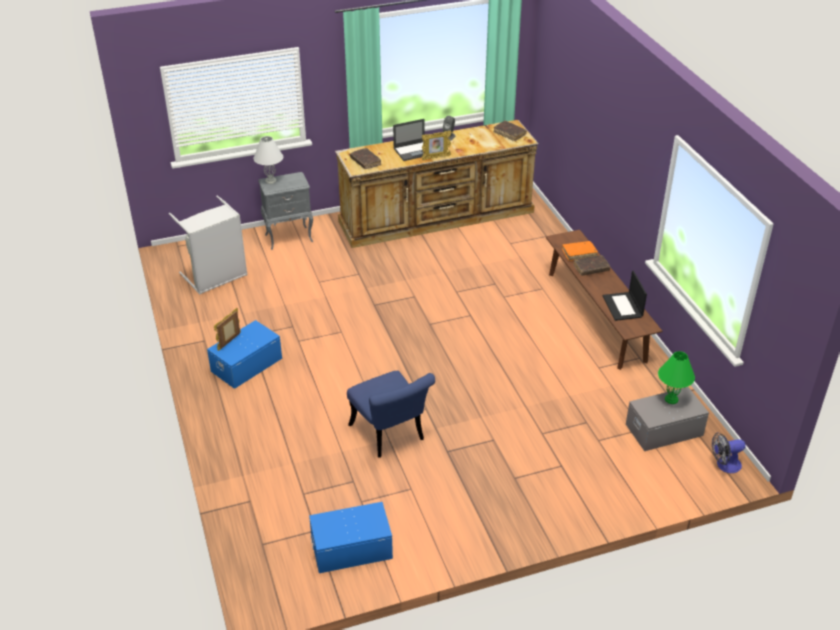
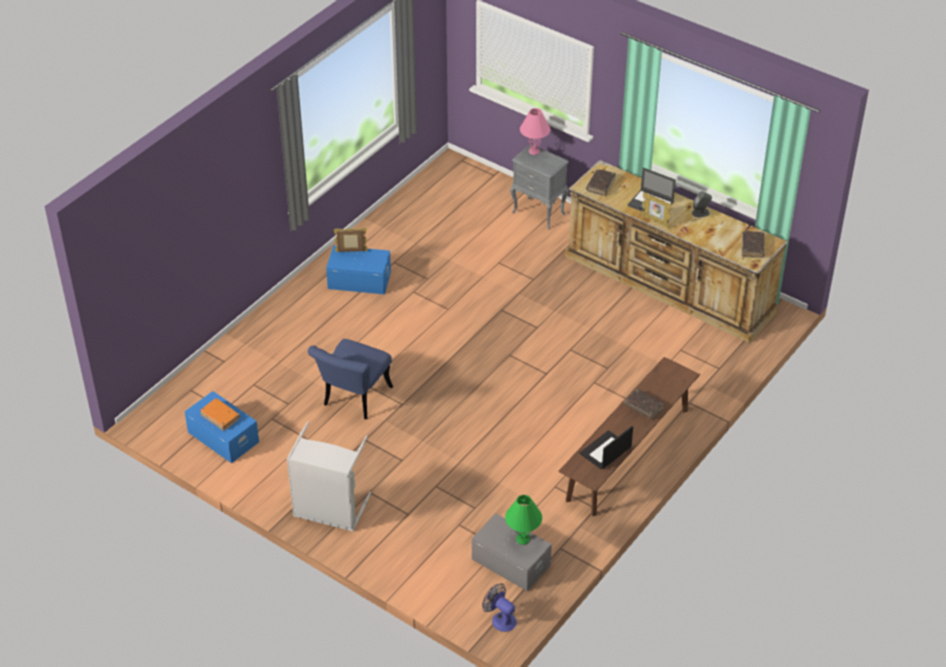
camera: 55 degrees right, 5 degrees up
(216, 278) = (444, 204): grey laundry basket -> grey laundry basket (329, 511)
(270, 180) = (534, 151): white table lamp -> pink table lamp
(579, 253) = (659, 389): orange book -> orange book (220, 417)

